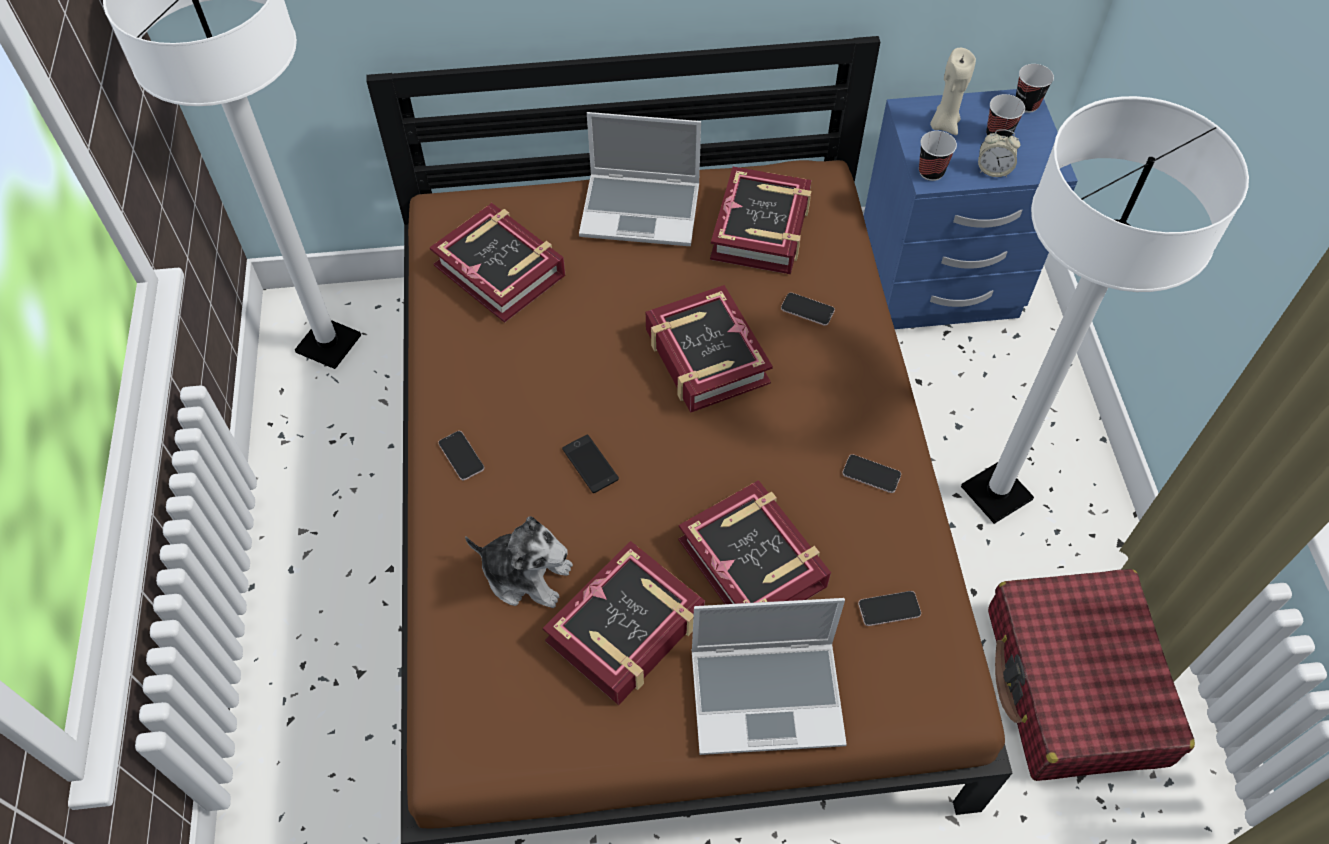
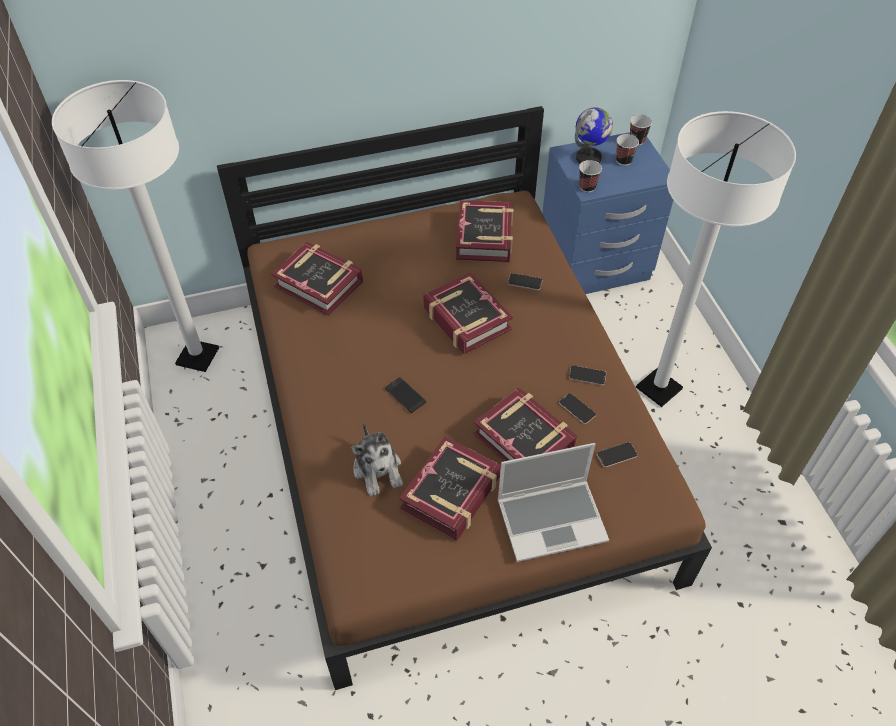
camera: 10 degrees left, 5 degrees down
(461, 456) = (318, 402): phone -> phone (577, 409)
(526, 574) = (378, 469): plush toy -> plush toy turned 60 degrees clockwise
(642, 210) = (404, 235): laptop -> none
(944, 124) = (589, 158): beige candle -> globe
(993, 170) = (625, 181): alarm clock -> none
(1074, 686) = (733, 498): red suitcase -> none

